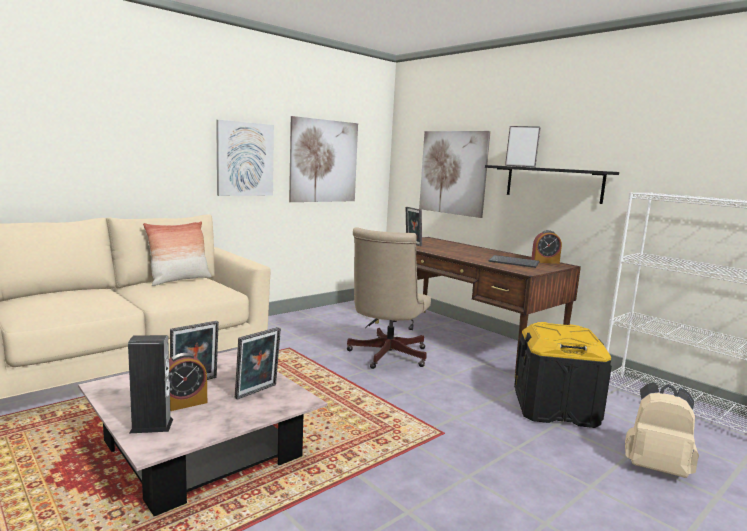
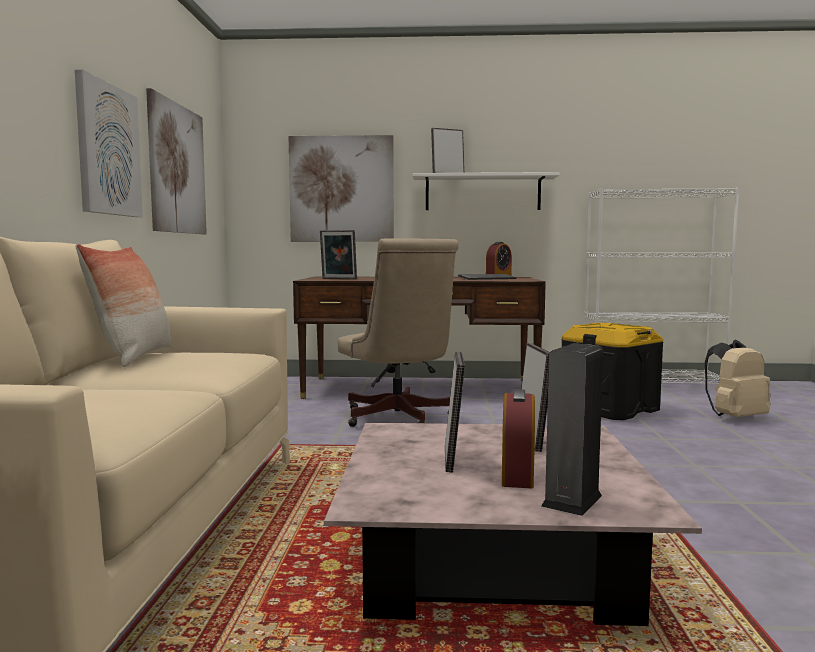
camera: 45 degrees left, 5 degrees down
(553, 183) = (483, 193): black shelf -> white shelf

